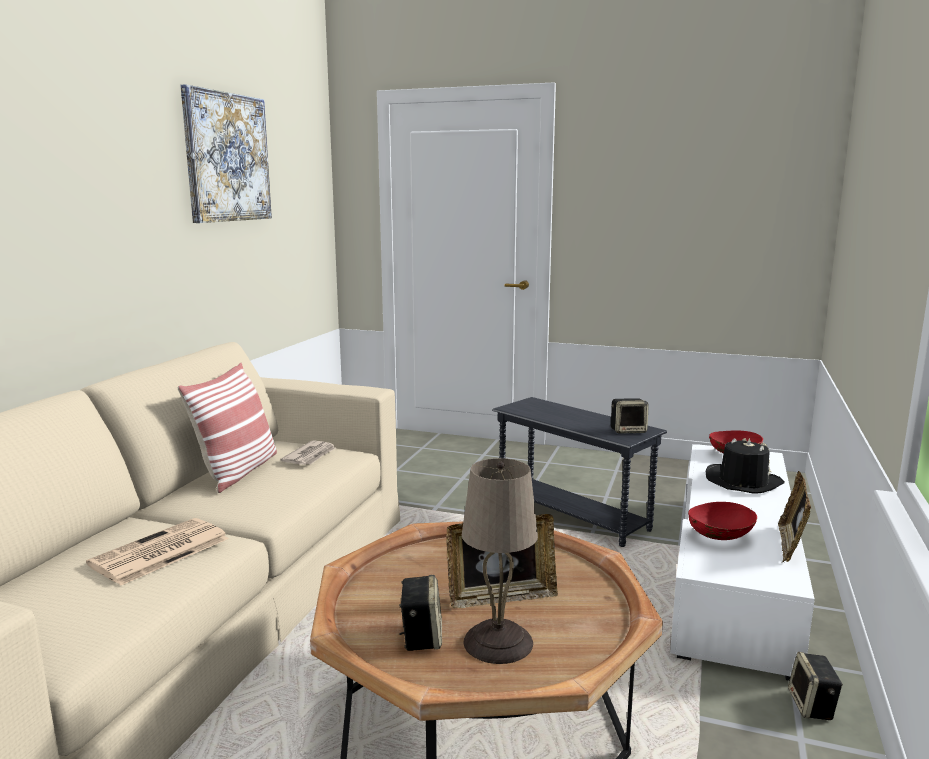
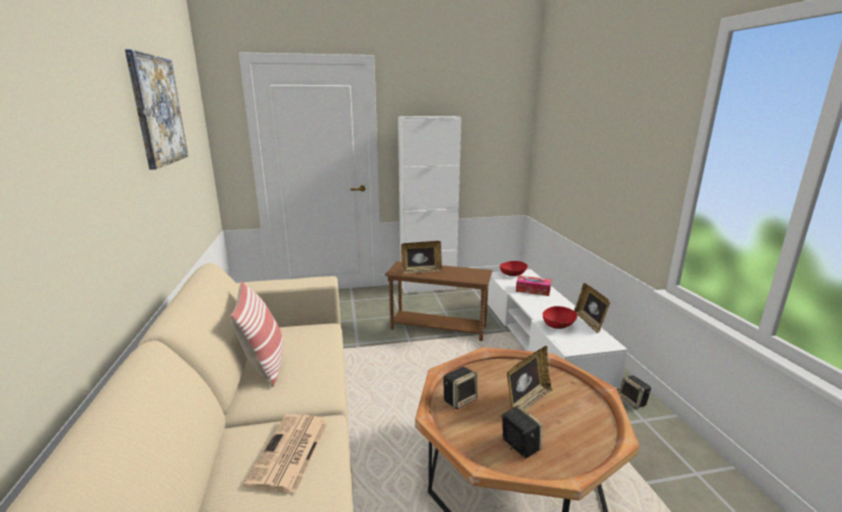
camera: 30 degrees left, 5 degrees up
(310, 456) = (303, 337): newspaper -> none
(496, 642) = (558, 432): beige table lamp -> none
(549, 413) = (421, 271): none -> picture frame
(572, 514) = (438, 328): grey side table -> brown side table
(614, 459) = (428, 287): none -> white cabinet
(628, 430) = (475, 274): speaker -> speaker (460, 399)
(743, 481) = (533, 290): black hat -> tissue box

